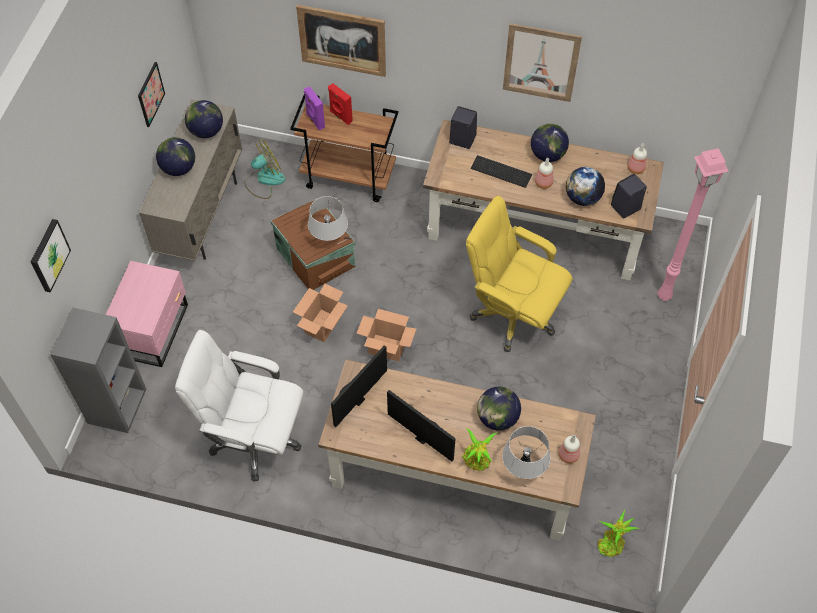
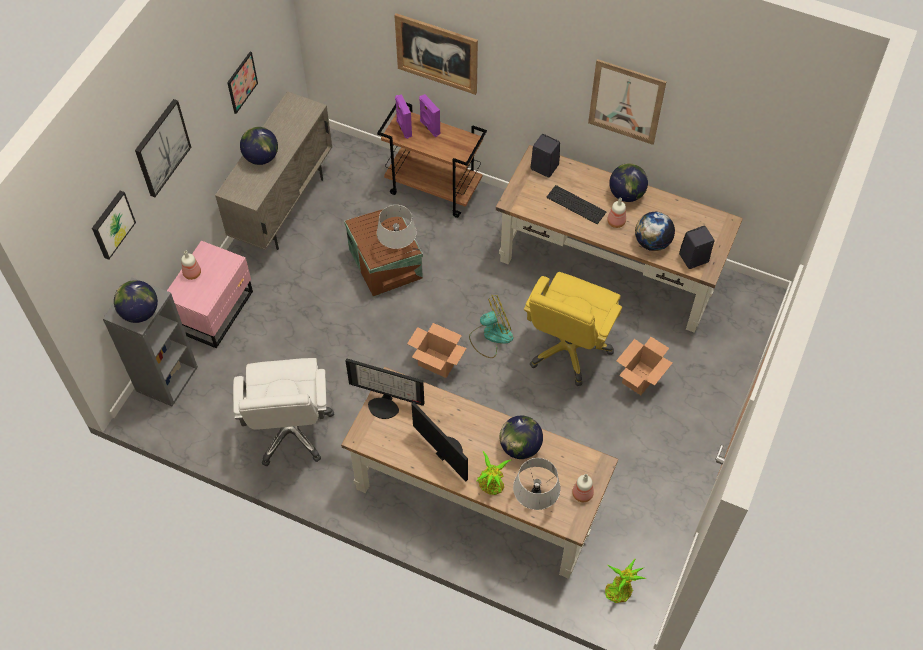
camera: 10 degrees right, 0 degrees up
(86, 170) = (161, 147): none -> picture
(206, 131) = (295, 125): globe -> globe (140, 313)
(254, 438) = (291, 430): white office chair -> white office chair turned 120 degrees counterclockwise
(264, 180) = (350, 180): fan -> fan (491, 336)
(322, 326) = (378, 332): cardboard box -> cardboard box (640, 378)
(340, 116) = (429, 128): red speaker -> purple speaker
(354, 397) = (385, 405): monitor -> monitor turned 120 degrees counterclockwise
(512, 314) = (568, 349): yellow office chair -> yellow office chair turned 105 degrees counterclockwise
(635, 169) = (712, 221): bottle -> bottle (191, 274)
(665, 296) = (727, 354): pink floor lamp -> none

